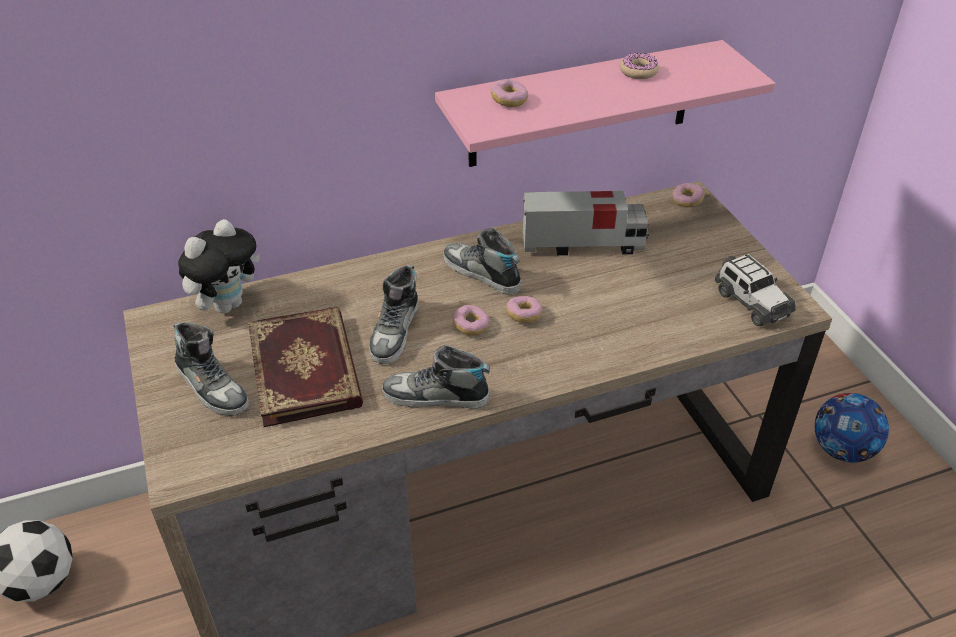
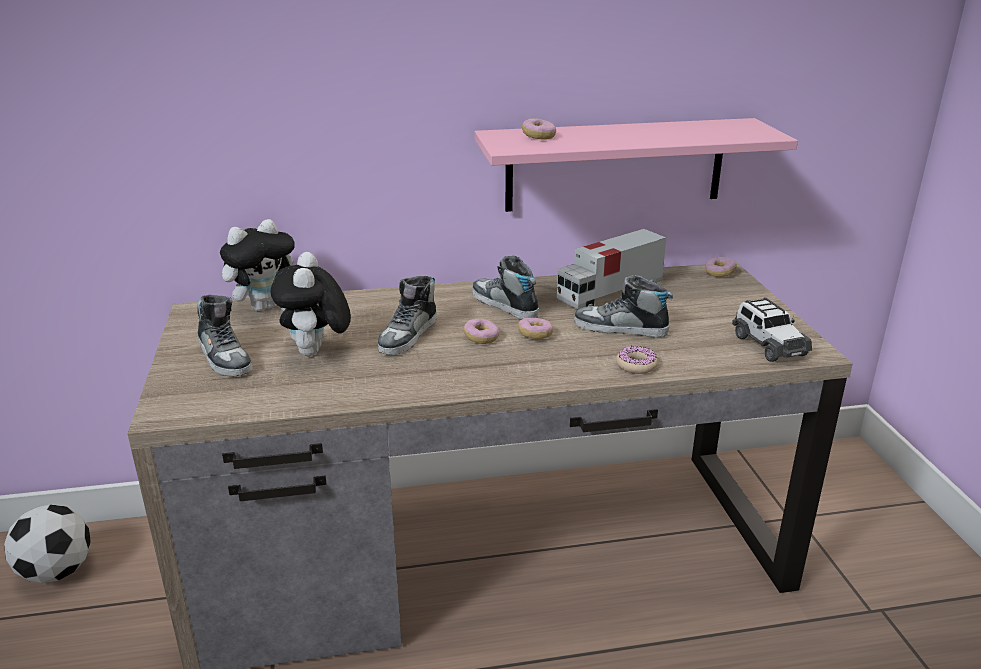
camera: 10 degrees right, 15 degrees down
(307, 368) = (316, 353): book -> plush toy
(436, 397) = (429, 382): shoe -> shoe (620, 328)
(583, 245) = (609, 294): toy truck -> toy truck turned 135 degrees clockwise
(638, 71) = (666, 129): donut -> donut (636, 365)
(842, 449) = (887, 558): football -> none

